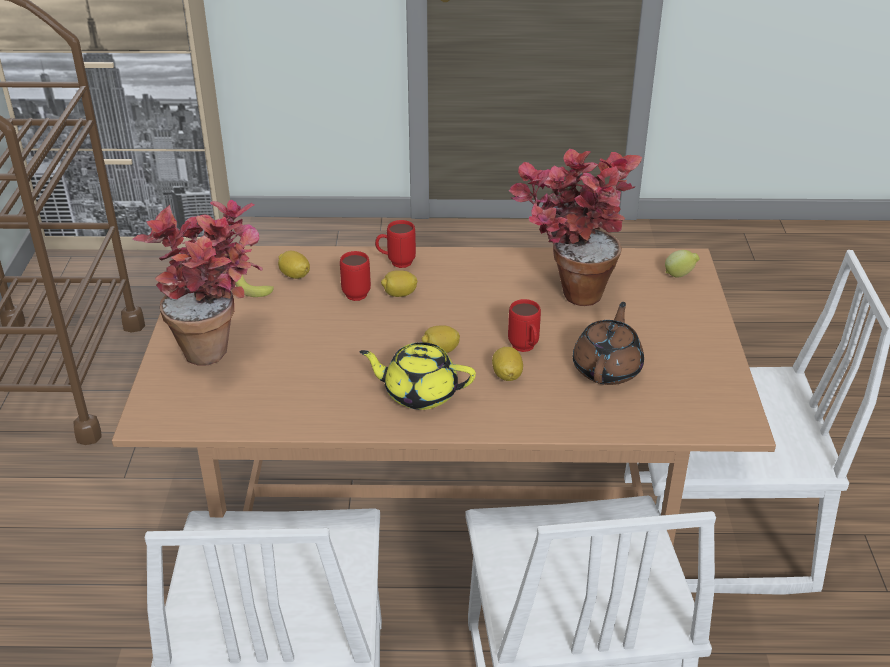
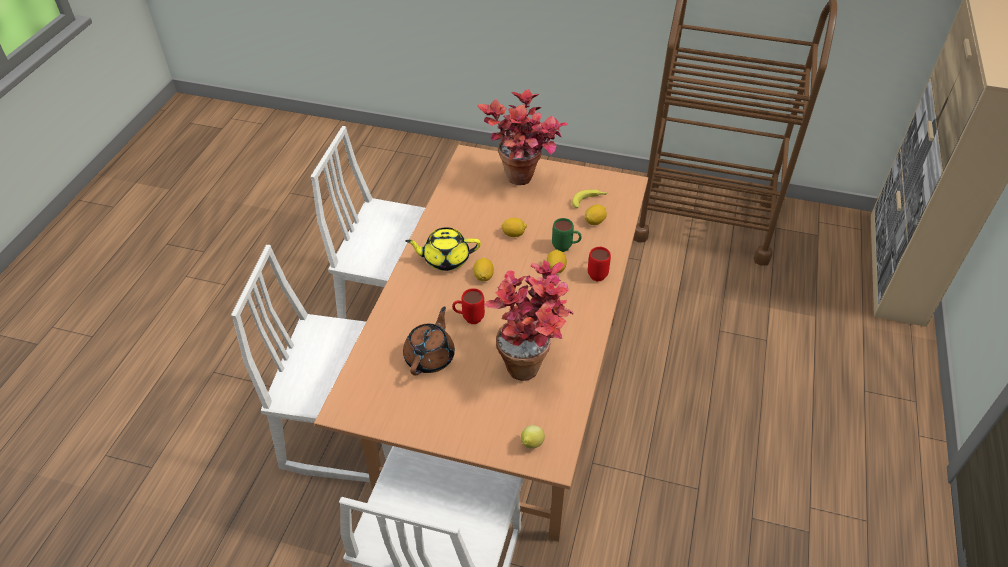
camera: 105 degrees right, 10 degrees up
(357, 292) = (566, 248): red mug -> green mug
(419, 393) = (445, 259): yellow teapot -> yellow teapot turned 120 degrees counterclockwise
(507, 375) = (445, 303): lemon -> lemon (514, 234)
(607, 368) = (430, 356): brown teapot -> brown teapot turned 105 degrees counterclockwise

